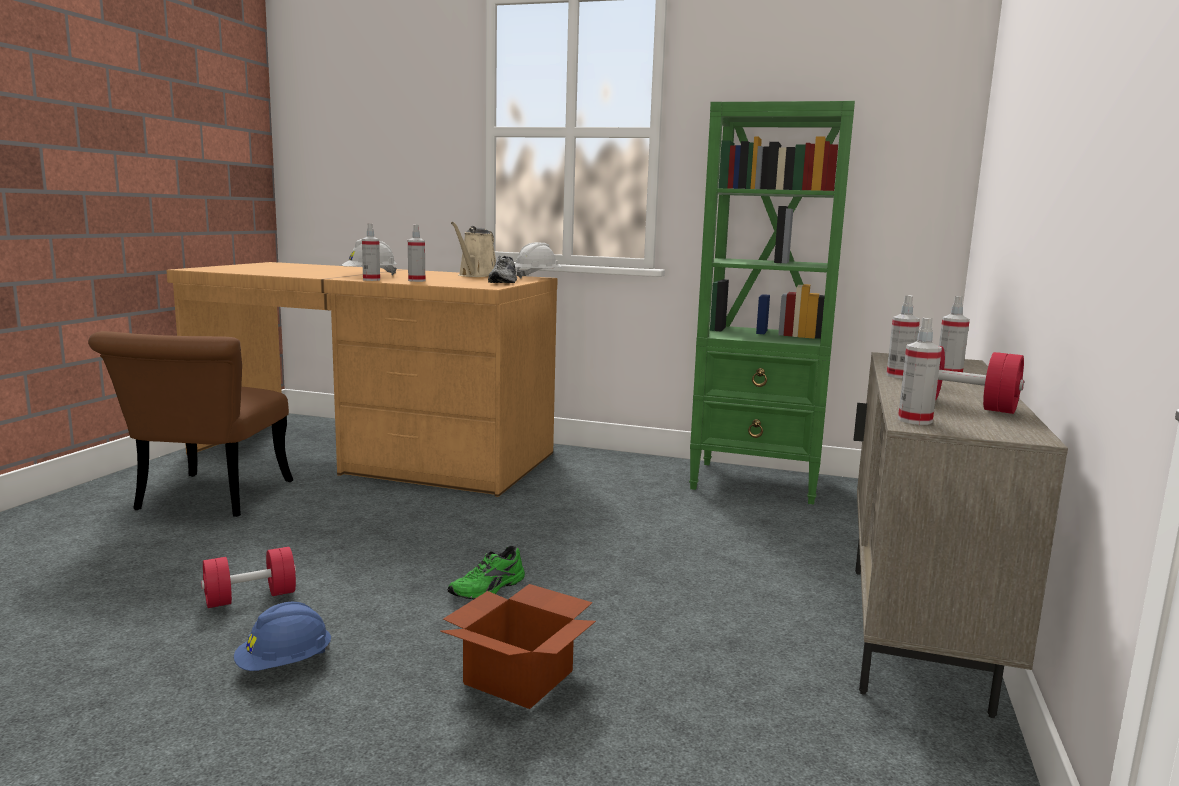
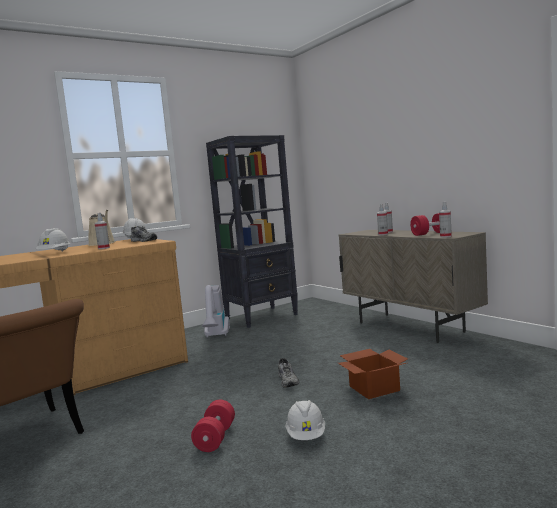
camera: 50 degrees left, 5 degrees down
(284, 665) = (306, 436): blue hard hat -> white hard hat
(371, 280) = (79, 252): spray bottle -> none
(489, 589) = (289, 381): green shoe -> grey shoe
(620, 481) = (216, 336): none -> vacuum cleaner
(757, 482) = (262, 317): green bookcase -> black bookcase

